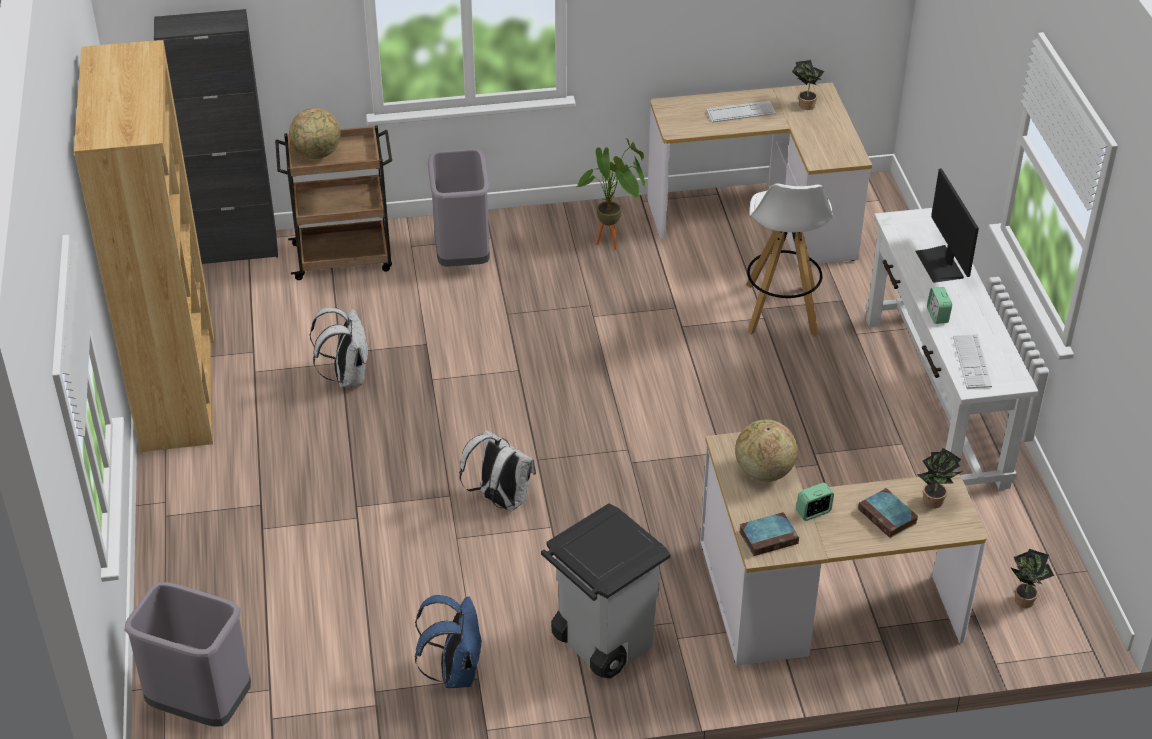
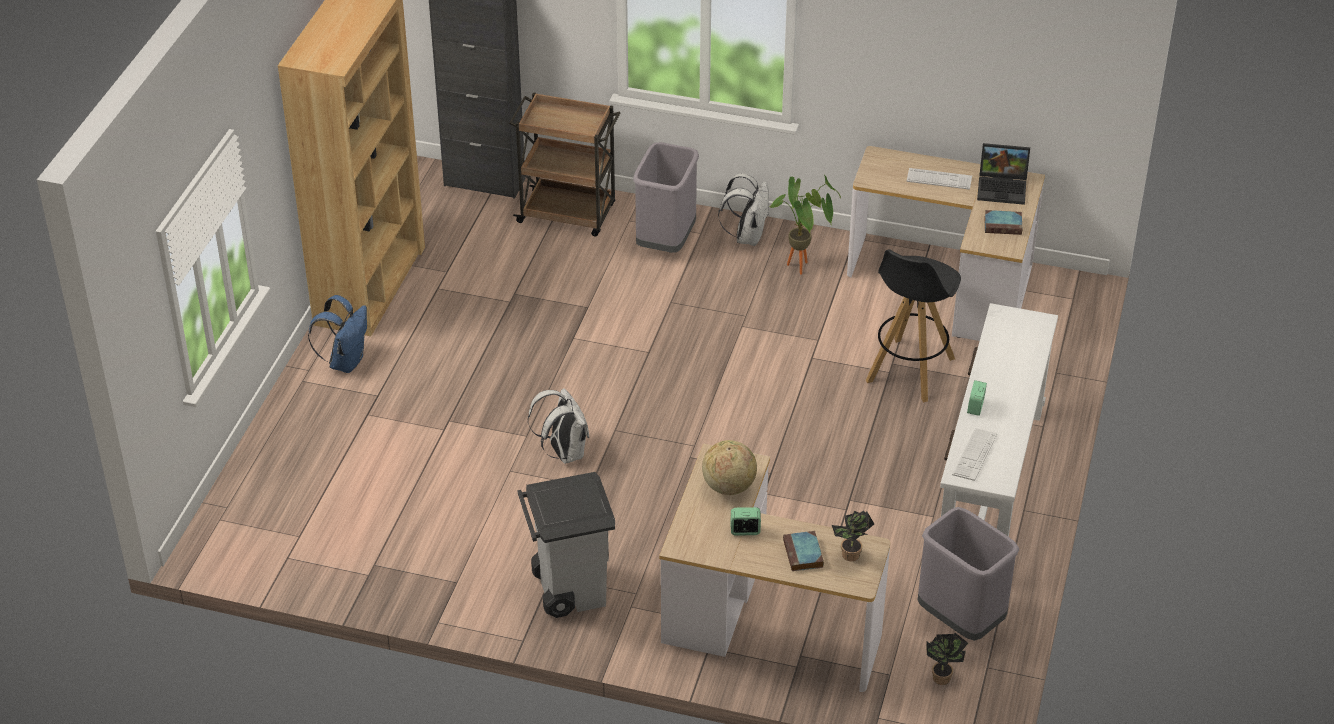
camera: 25 degrees right, 0 degrees up
(200, 705) = (243, 530): grey trash can -> grey trash can (959, 619)
(317, 154) = (551, 117): globe -> none
(347, 377) = (507, 315): white backpack -> white backpack (747, 236)
(455, 672) = (442, 571): blue backpack -> blue backpack (346, 361)
(769, 537) = (695, 537): book -> book (1003, 225)
(781, 310) = (909, 370): white stool -> black stool
(805, 104) = (1003, 188): potted plant -> laptop
(940, 264) = (1014, 364): monitor -> none

